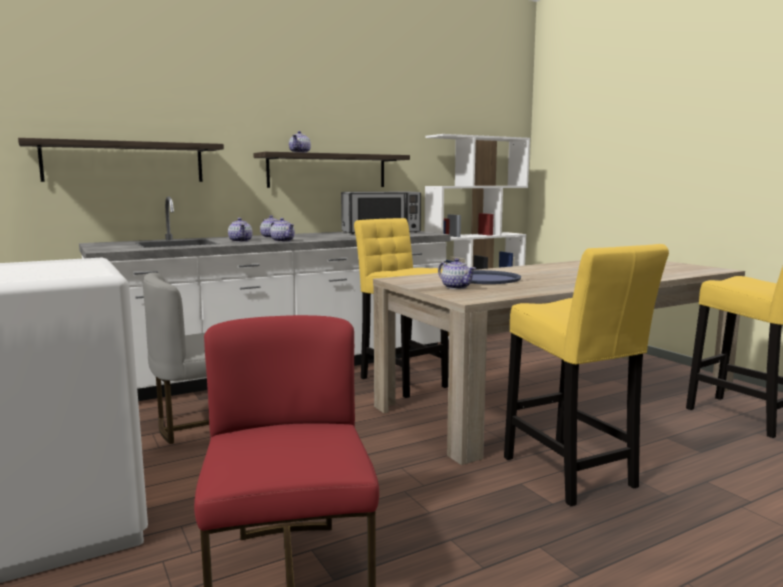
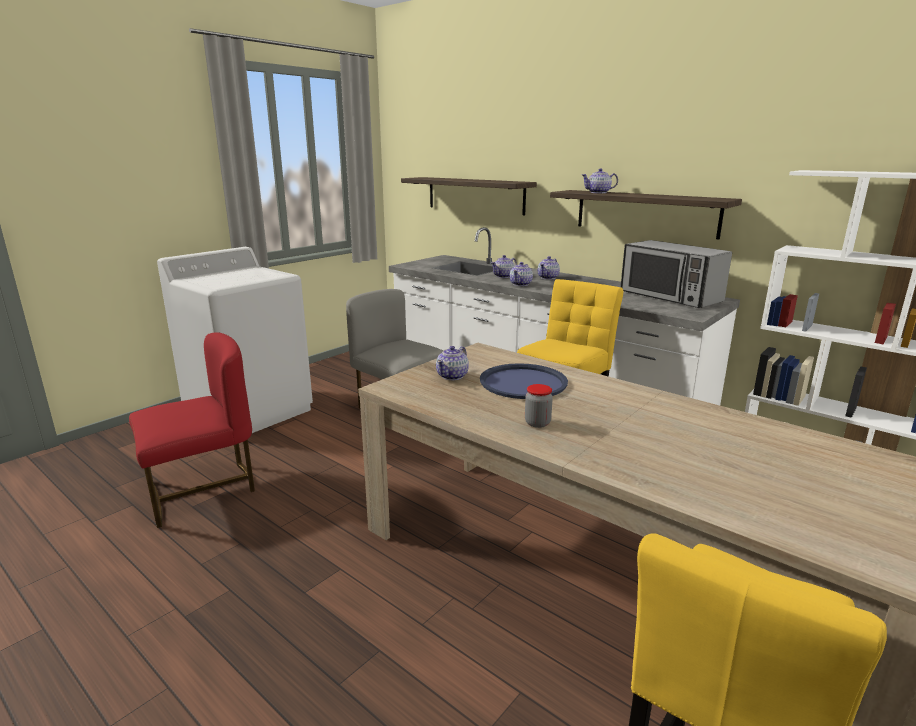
camera: 70 degrees right, 10 degrees up
(562, 282) = (537, 423): none -> jar
(571, 475) = (367, 602): yellow stool -> none

